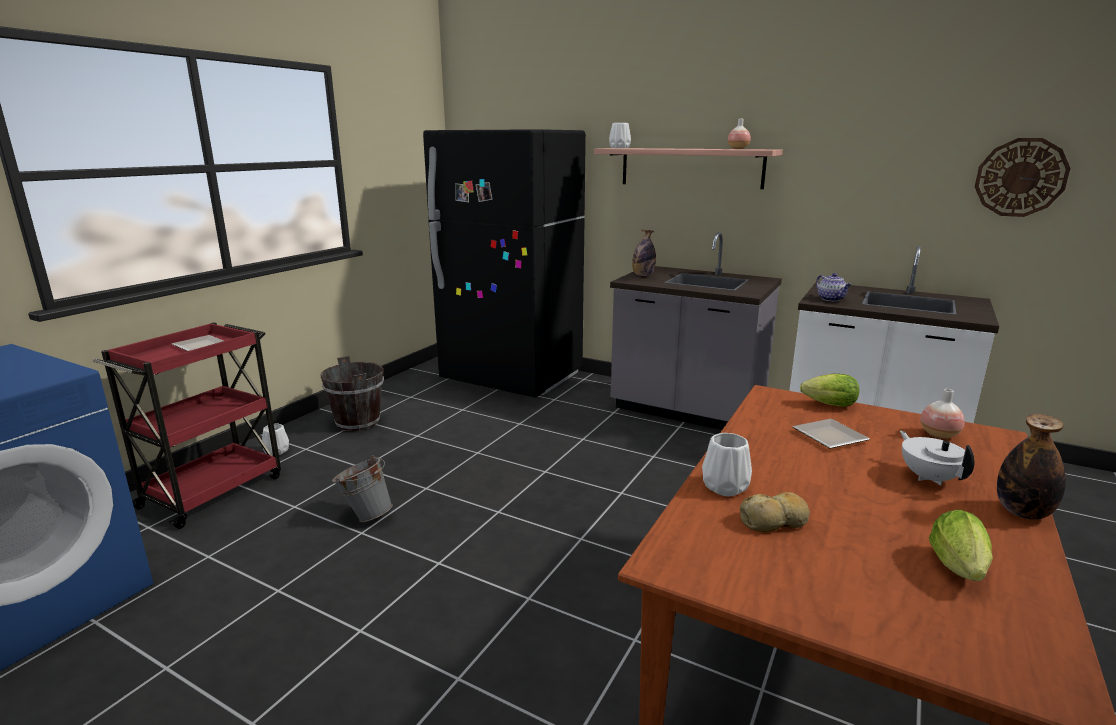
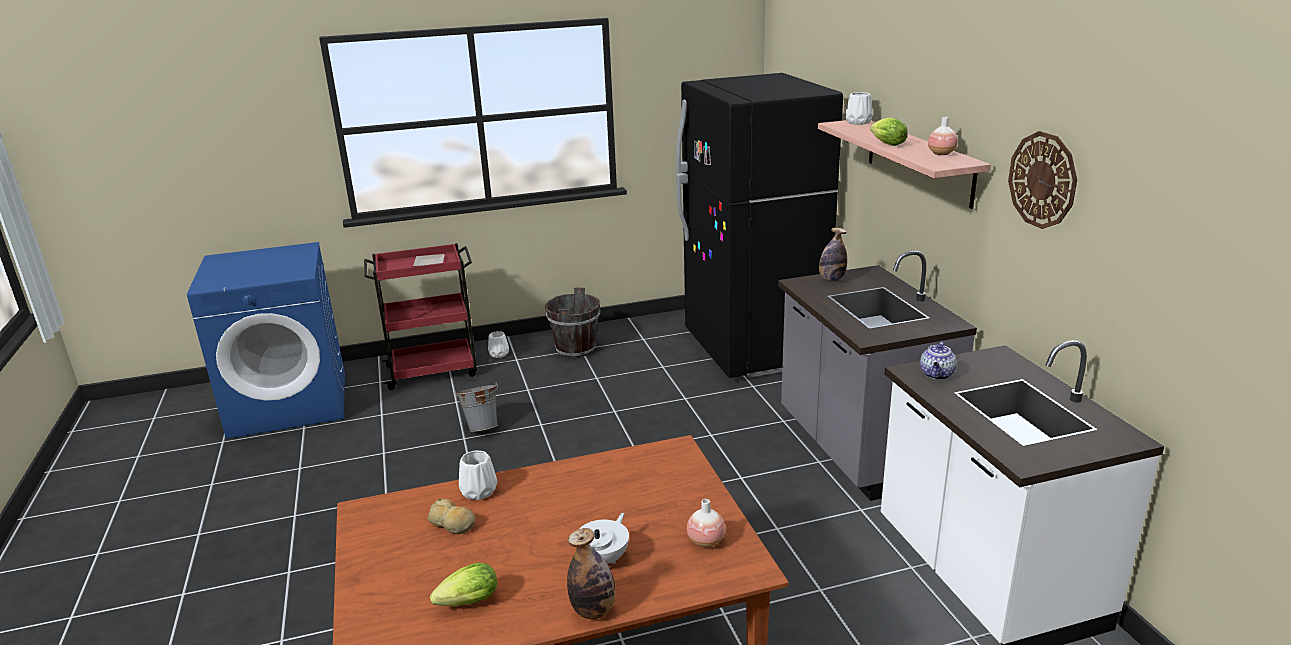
camera: 45 degrees right, 5 degrees up
(826, 405) = (693, 476): lettuce -> lettuce (886, 144)
(829, 436) = (625, 498): plate -> none
(1020, 177) = (1213, 285): wall clock -> wall clock (1042, 180)

